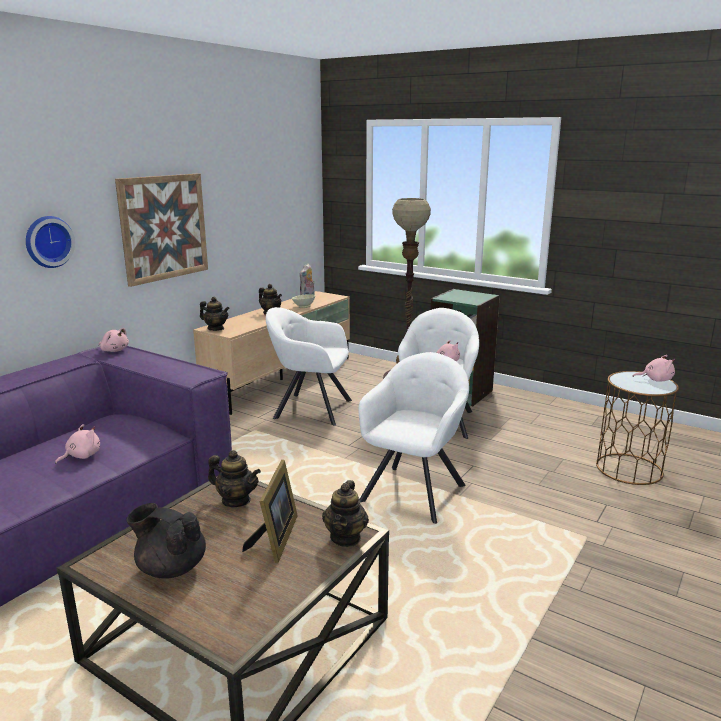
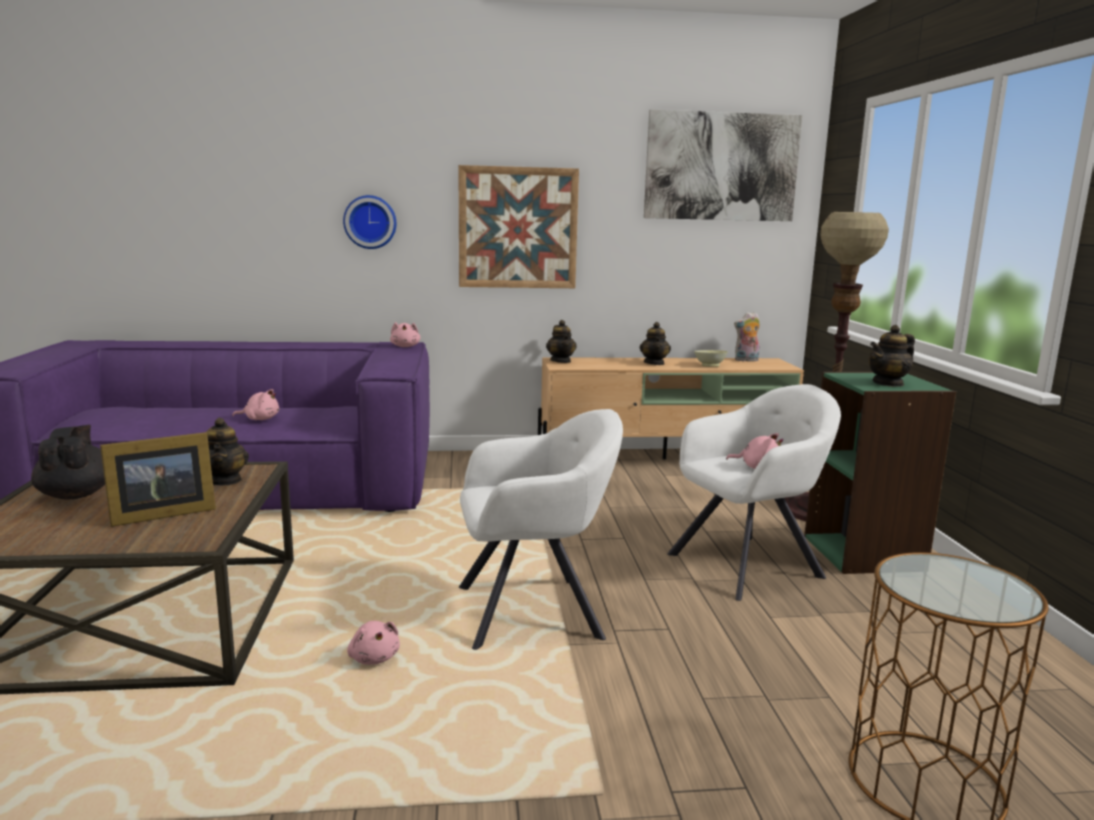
camera: 50 degrees right, 5 degrees down
(276, 164) = (721, 167): none -> picture
(309, 408) = (626, 493): white armchair -> none
(346, 537) = (185, 540): teapot -> teapot (888, 383)
(655, 380) = (1002, 594): pink plush toy -> pink plush toy (374, 657)

